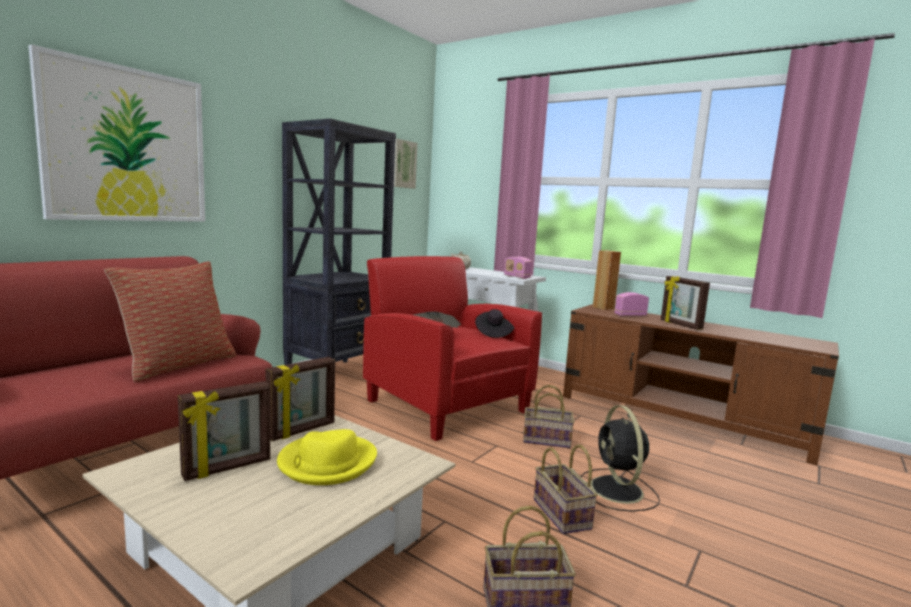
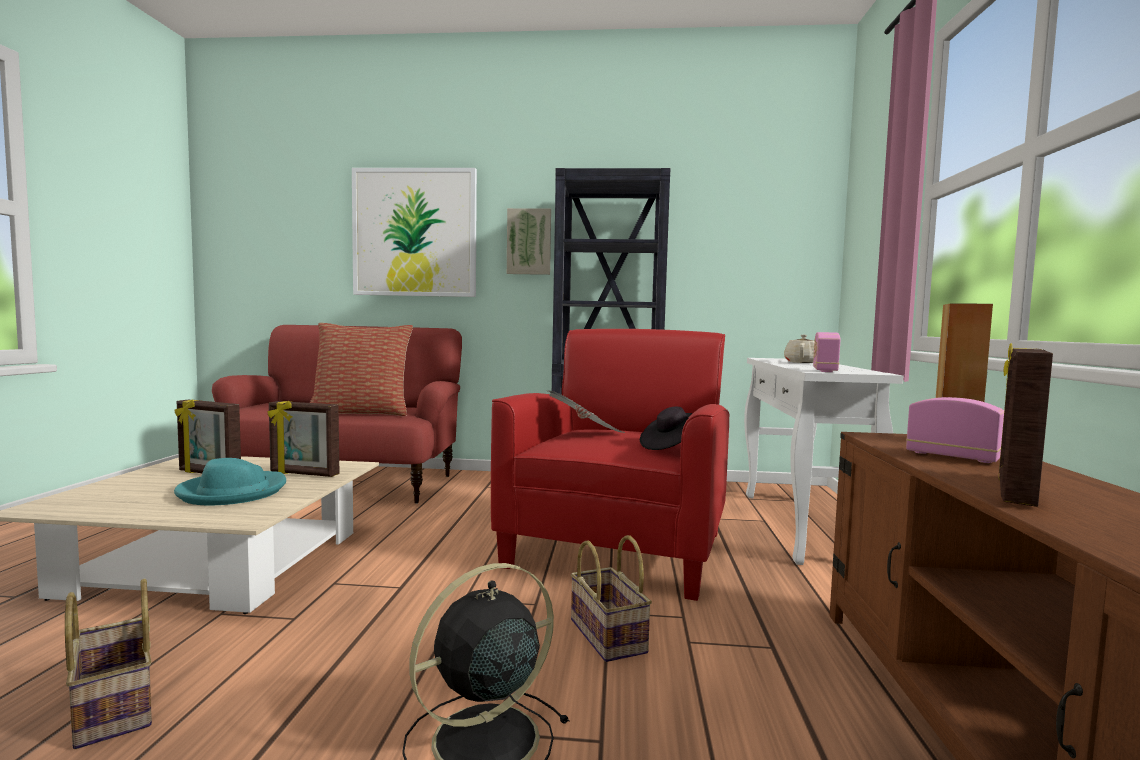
camera: 60 degrees right, 5 degrees down
(326, 463) = (232, 492): yellow hat -> turquoise hat
(403, 164) = (775, 215): picture -> picture (529, 242)
(563, 514) = (355, 697): basket -> none

